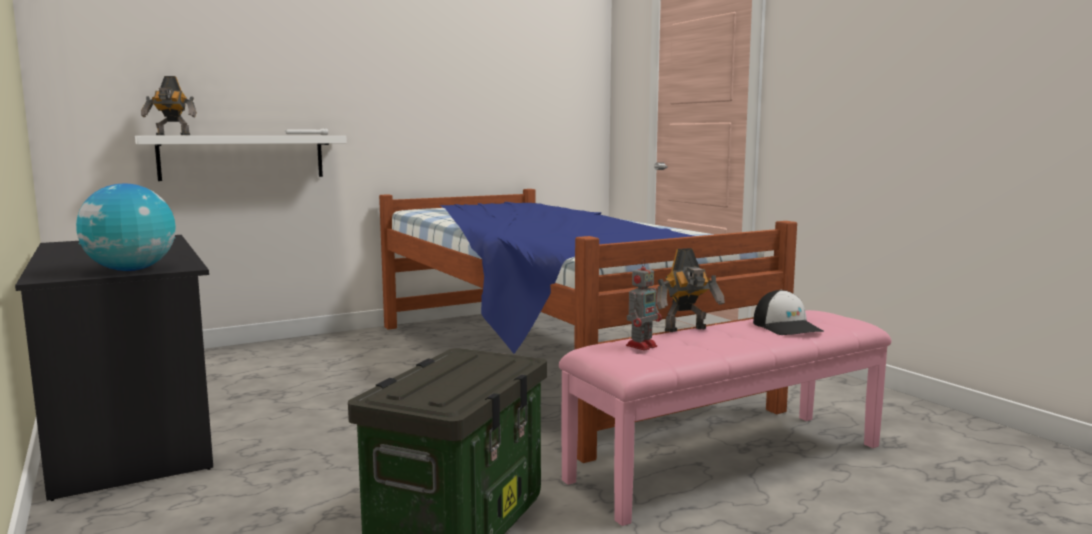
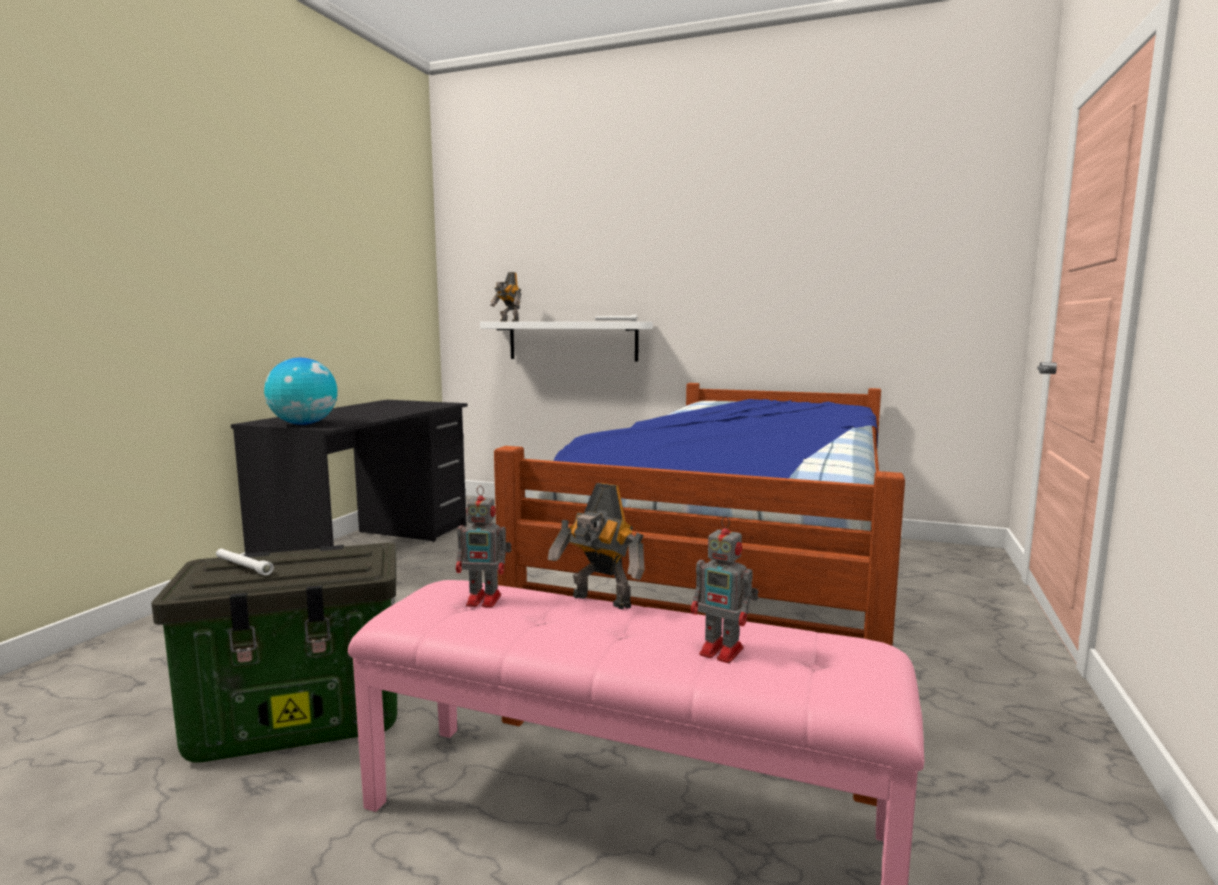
camera: 50 degrees right, 0 degrees up
(428, 385) = (243, 566): none -> white flashlight
(787, 327) = (724, 652): cap -> toy robot

